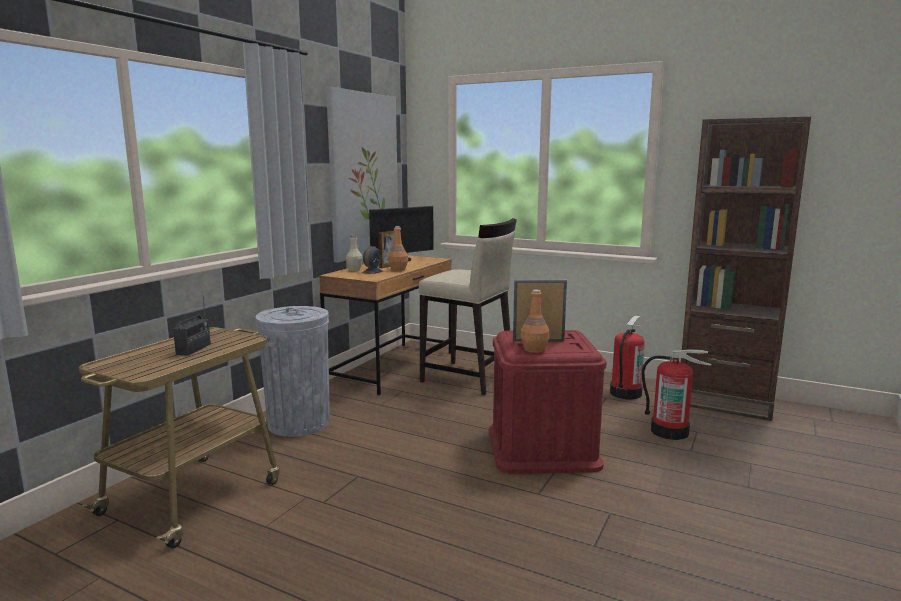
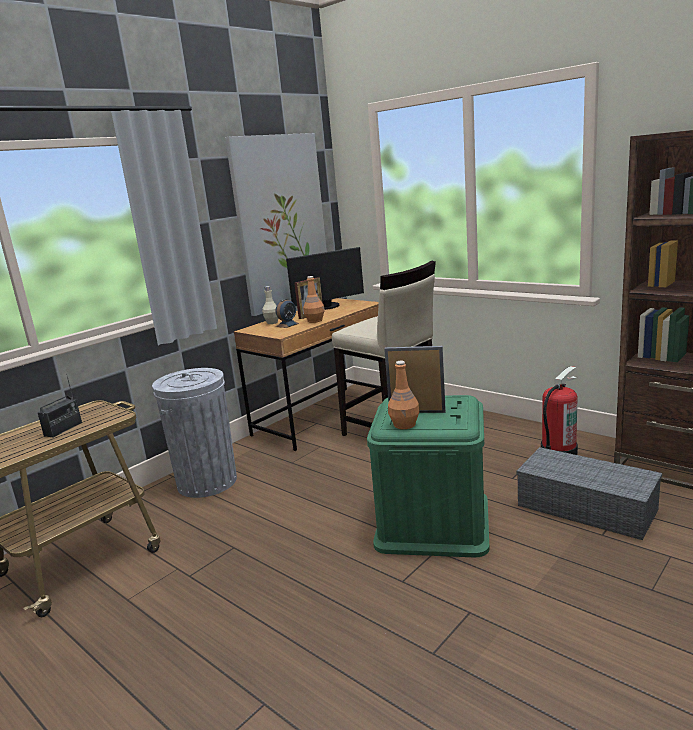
camera: 15 degrees right, 5 degrees up
(542, 447) = (433, 522): red storage box -> green storage box
(670, 431) = (588, 507): fire extinguisher -> grey storage box

